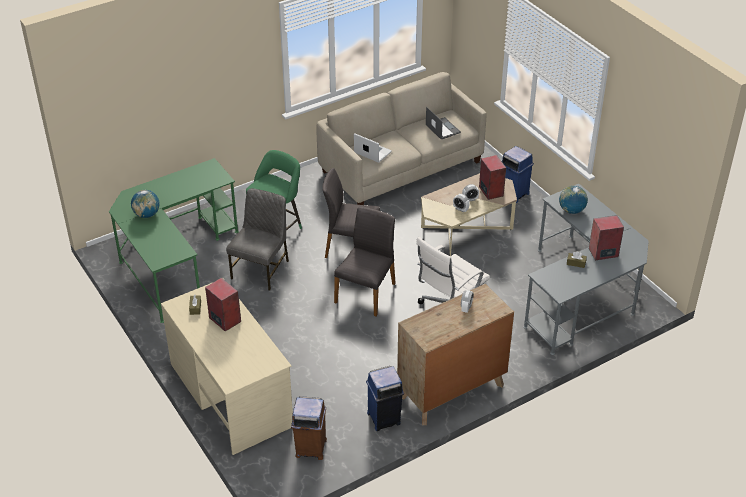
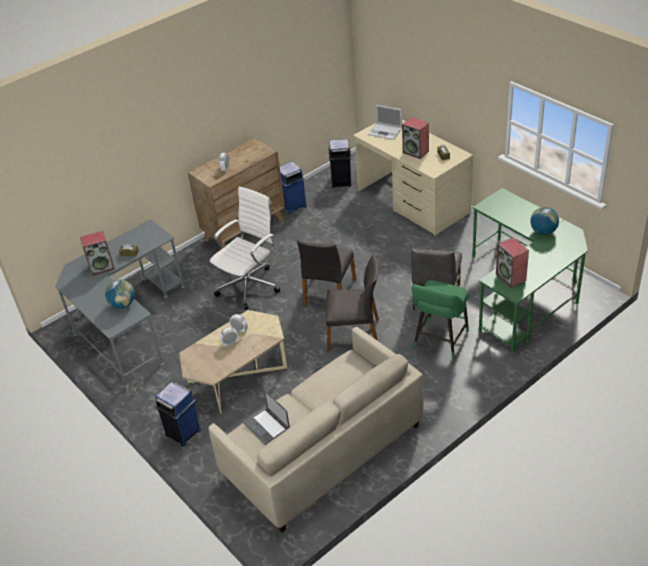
camera: 175 degrees right, 0 degrees up
(372, 152) = (348, 374): laptop -> laptop (386, 131)
(490, 191) = (207, 357): speaker -> speaker (511, 277)

